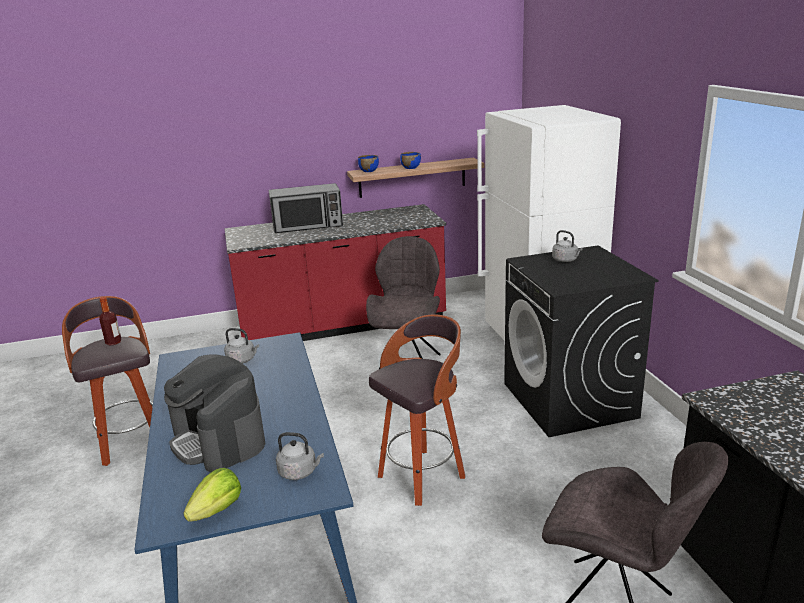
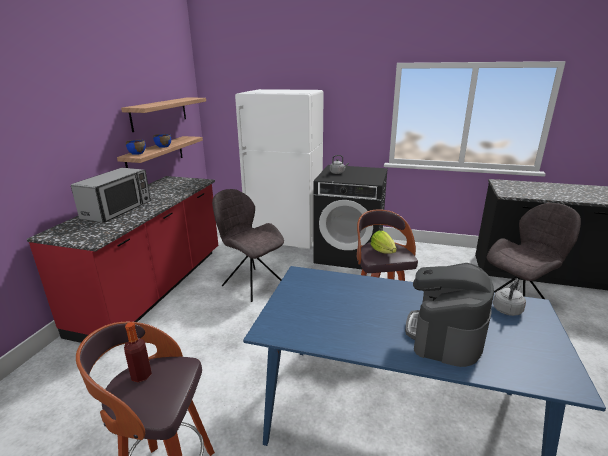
camera: 60 degrees left, 0 degrees up
(217, 510) = (551, 353): lettuce -> lettuce (383, 251)
(219, 440) = (445, 334): coffee machine -> coffee machine turned 120 degrees clockwise
(242, 360) = (312, 298): grey kettle -> none
(430, 126) = (159, 113): none -> shelf

